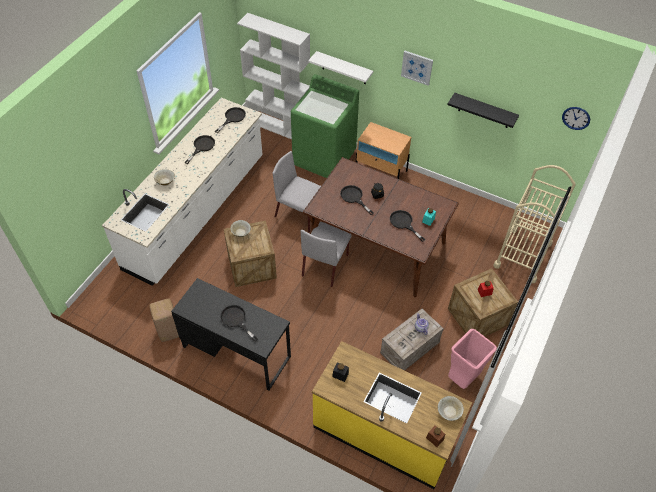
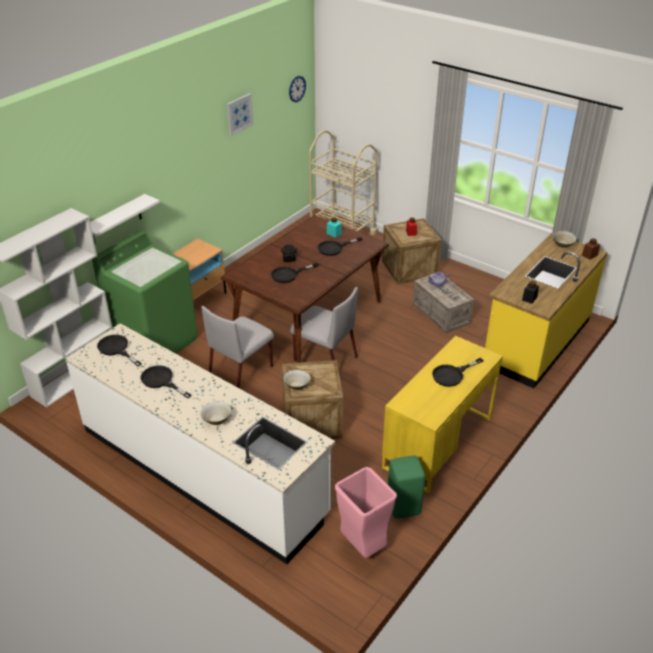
camera: 80 degrees left, 15 degrees down
(169, 332) = (404, 506): beige stool -> green stool
(236, 351) = (437, 442): black desk -> yellow desk
(417, 67) = (181, 149): picture -> picture (239, 114)
(463, 378) = (476, 287): pink trash can -> pink trash can (363, 546)
(484, 111) = (241, 145): black shelf -> none

